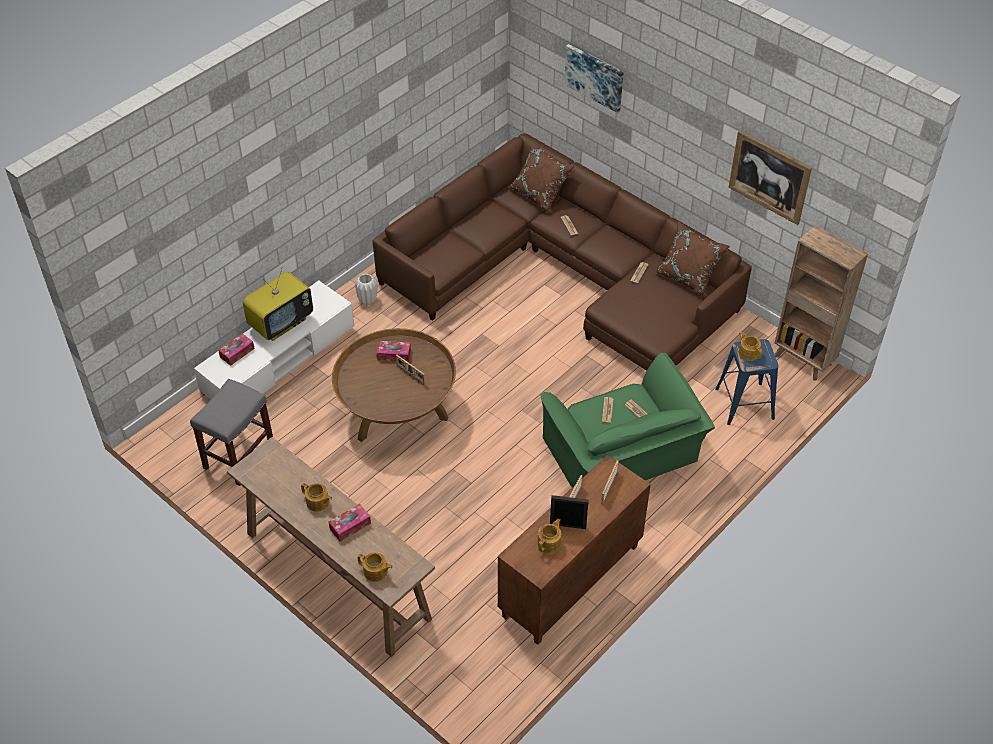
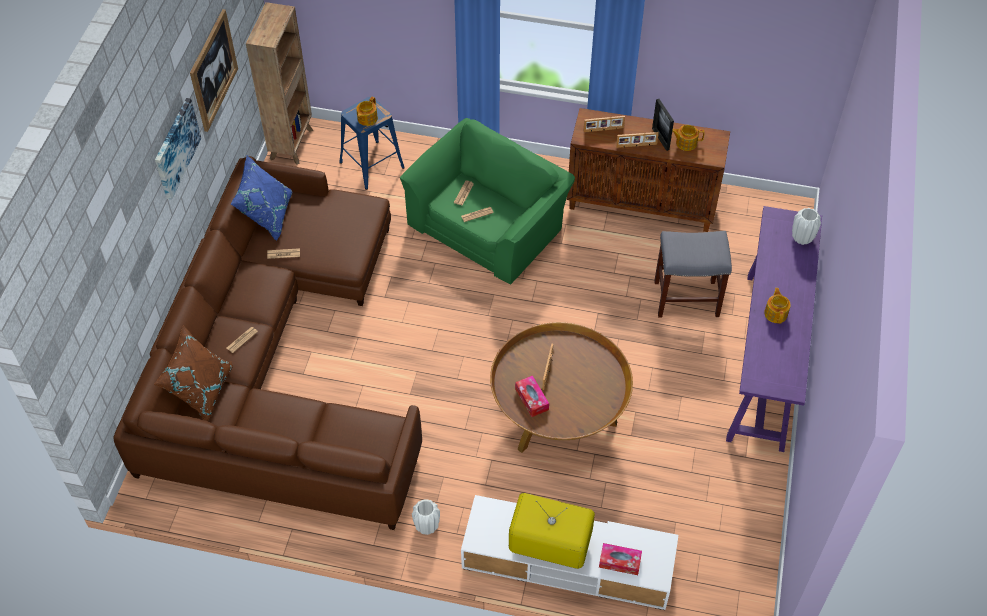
camera: 120 degrees left, 5 degrees up
(239, 455) = (710, 516): grey stool -> grey stool (685, 299)
(336, 575) = (765, 359): brown console table -> purple console table
(350, 526) = (777, 278): tissue box -> none
(376, 572) = (802, 238): teapot -> white vase
(594, 77) = (116, 254): picture -> picture (175, 148)
(688, 277) = (266, 214): brown pillow -> blue pillow

